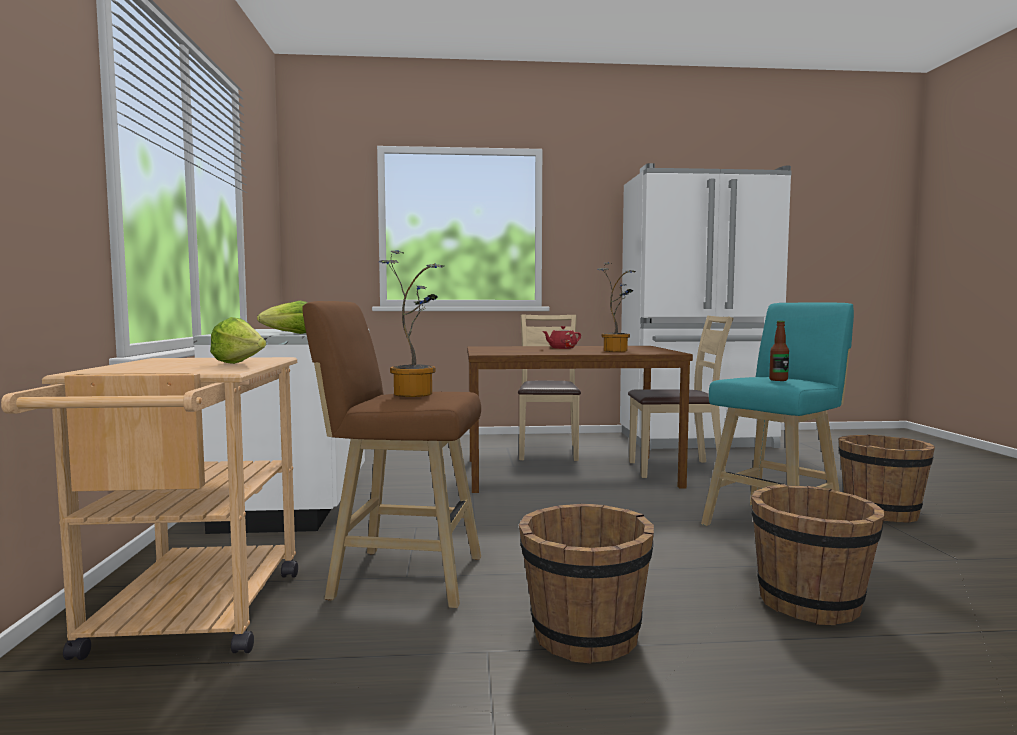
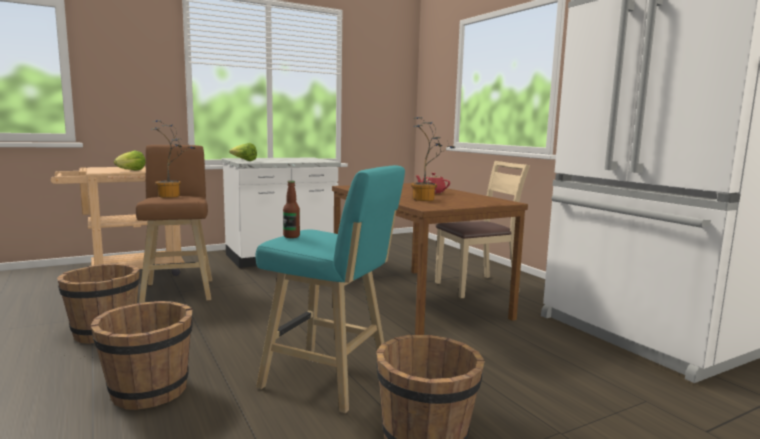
camera: 65 degrees right, 5 degrees up
(676, 469) = (484, 333): beige chair -> none

